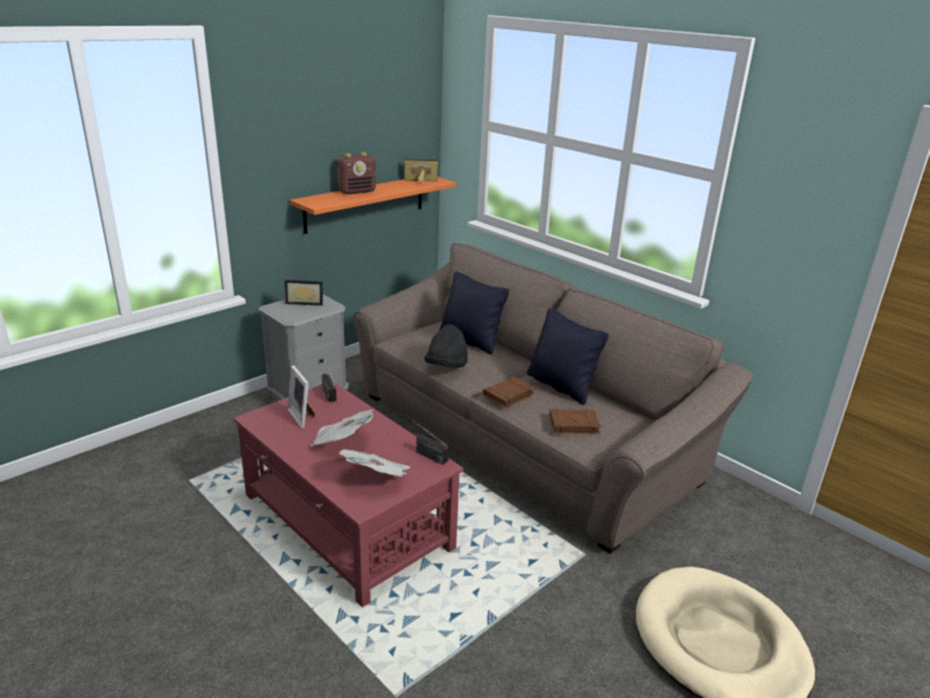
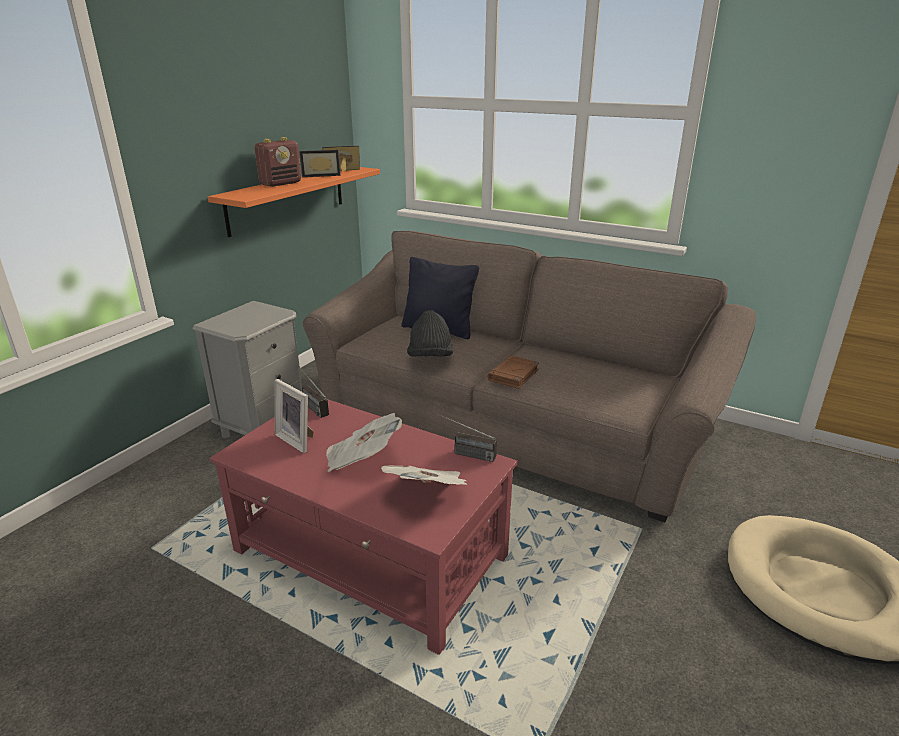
camera: 15 degrees left, 0 degrees up
(305, 302) = (247, 313): picture frame -> picture frame (321, 175)
(561, 386) = (559, 358): black pillow -> none
(573, 424) = (598, 393): brown book -> none

